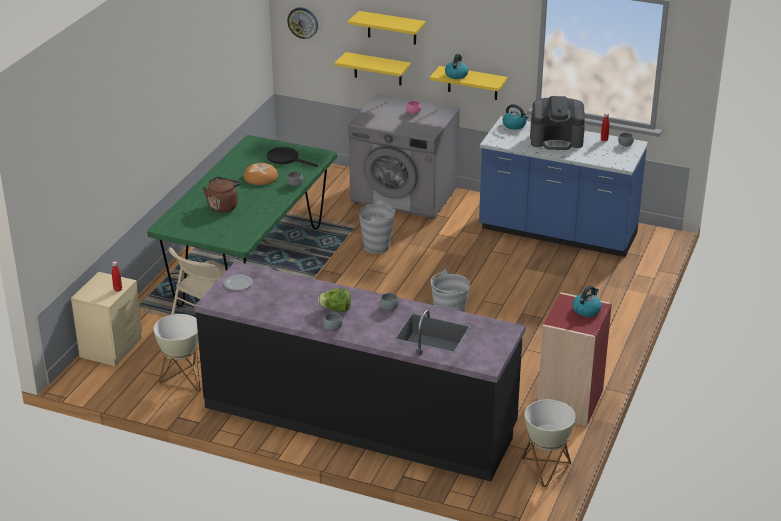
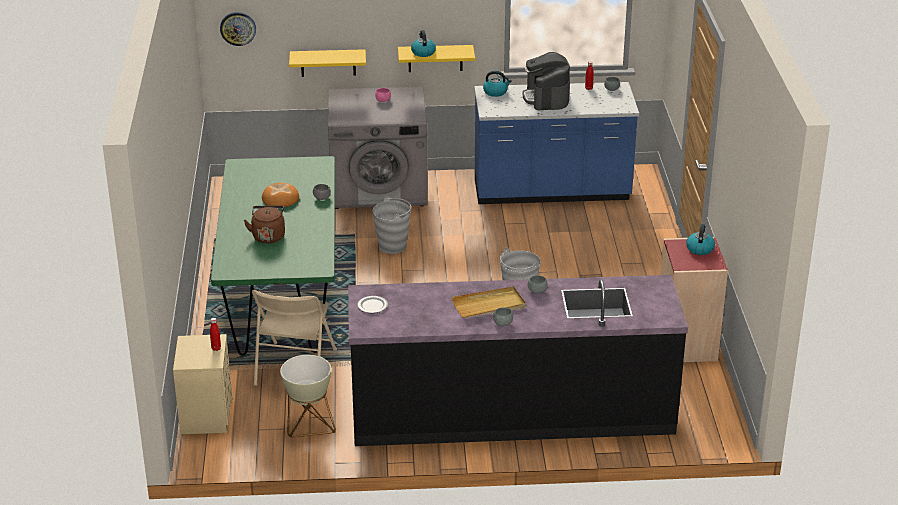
camera: 25 degrees left, 0 degrees up
(286, 159) = (290, 174): black frying pan -> none
(336, 309) = (489, 305): lettuce -> beige tray
(392, 28) = (342, 16): yellow shelf -> none
(545, 471) = (714, 410): planter -> none
(556, 140) = (546, 98): coffee machine -> coffee machine turned 105 degrees clockwise

